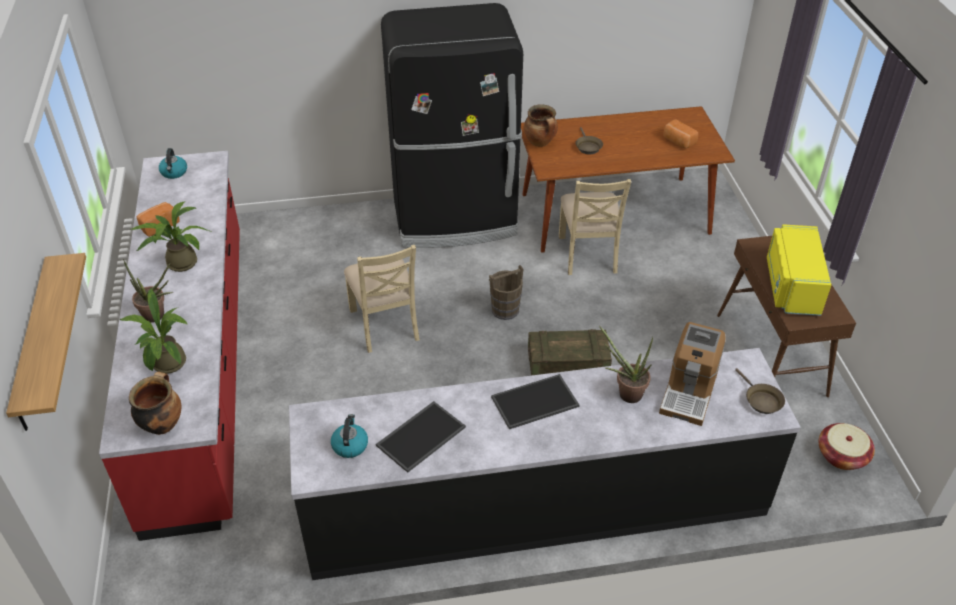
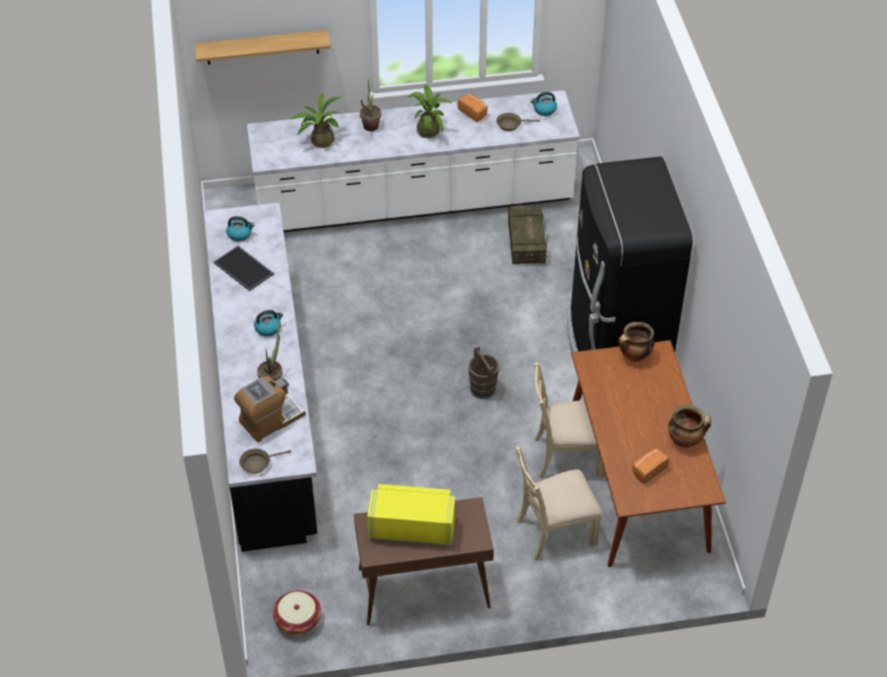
camera: 90 degrees right, 5 degrees up
(162, 424) = (268, 146): cooking pot -> cooking pot (685, 440)
(200, 367) = (414, 202): red counter -> white counter
(385, 324) = (463, 307): beige chair -> beige chair (554, 531)
(534, 403) = (268, 328): tray -> kettle
(567, 363) = (414, 431): crate -> crate (526, 243)
(587, 147) = (630, 393): brown frying pan -> brown frying pan (511, 124)
(689, 392) = (271, 419): coffee machine -> coffee machine turned 120 degrees clockwise

